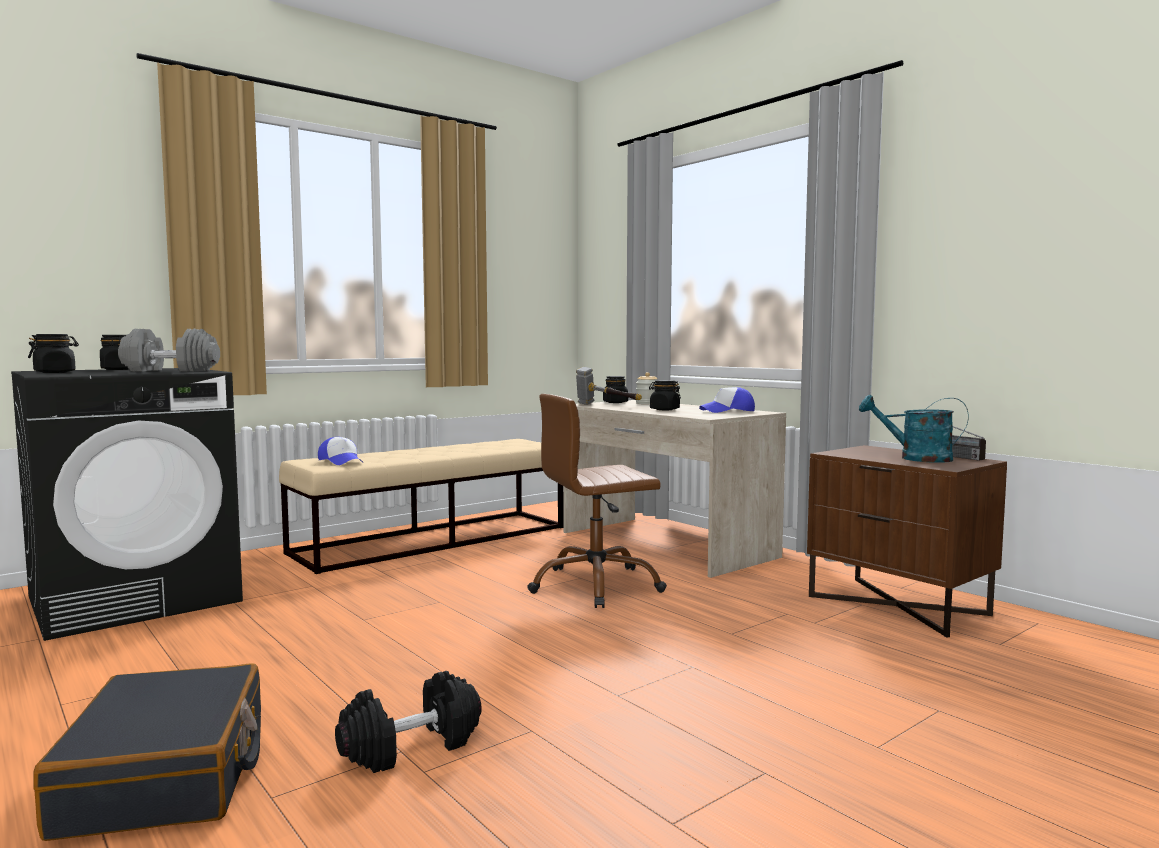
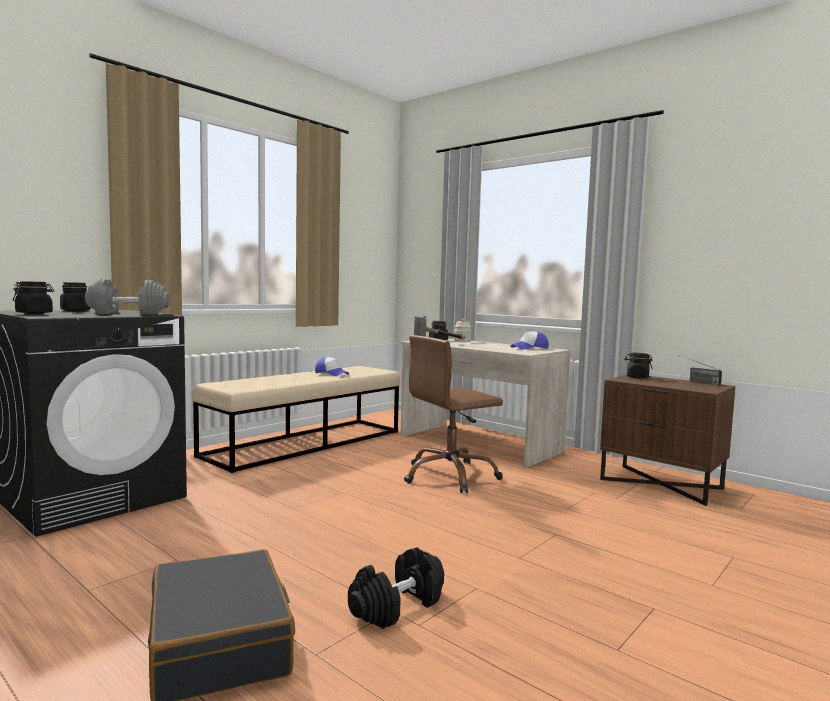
camera: 10 degrees left, 0 degrees up
(341, 461) = (246, 384): cap -> cap (331, 374)
(664, 409) = (484, 346): black jar -> black jar (637, 377)
(916, 458) = (677, 383): turquoise watering can -> none

